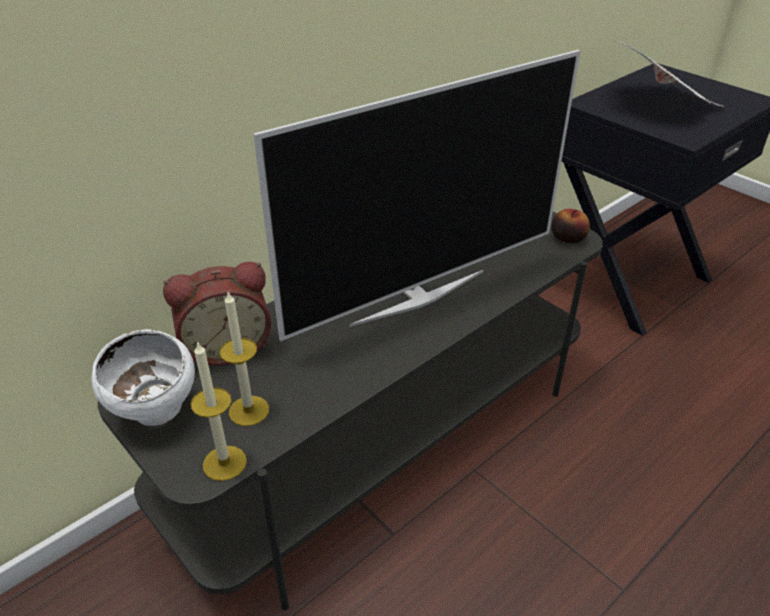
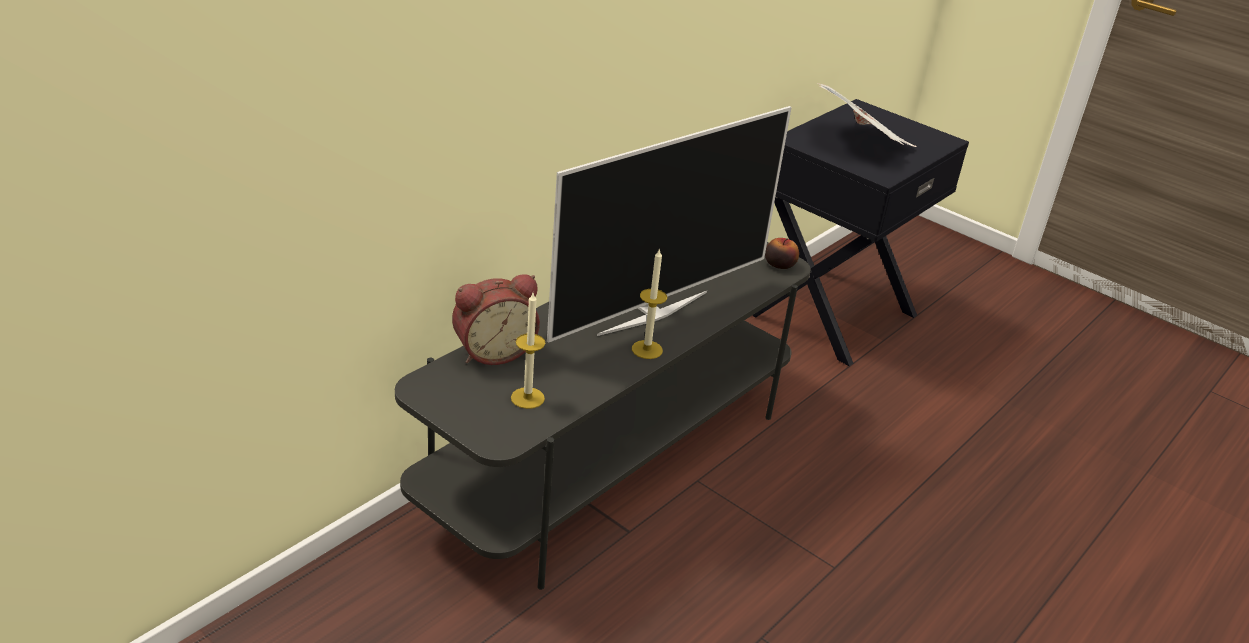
camera: 10 degrees left, 5 degrees down
(158, 414) = (451, 400): white bowl -> none
(224, 463) = (519, 433): candle -> candle (647, 349)

